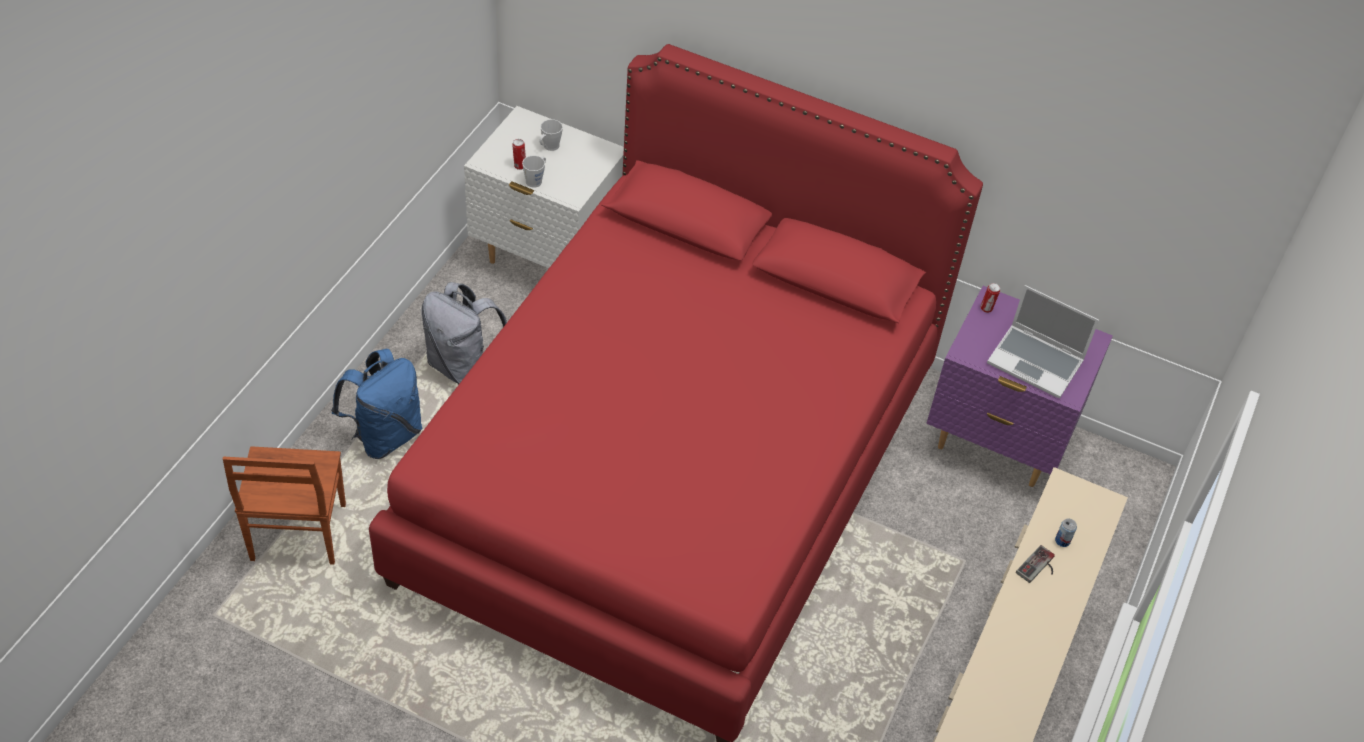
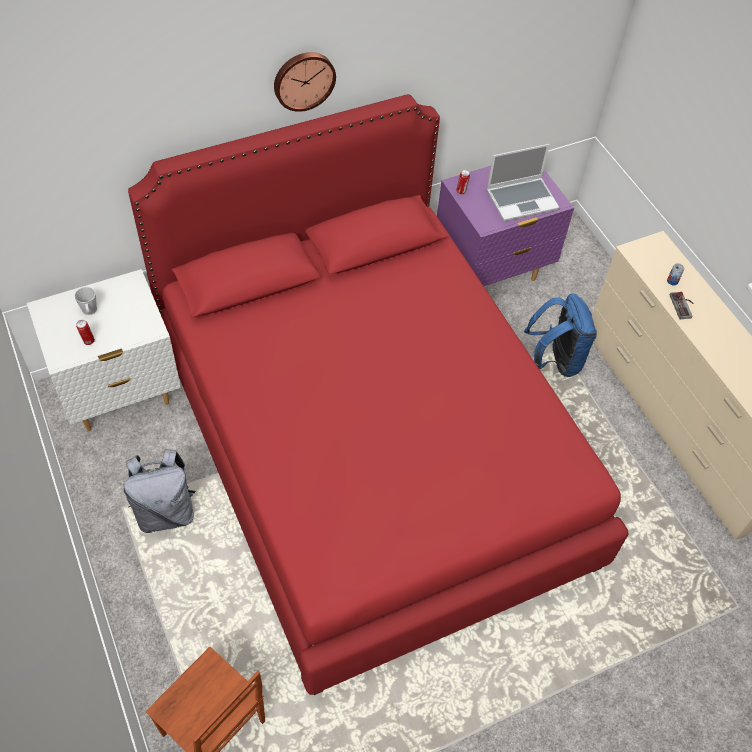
camera: 50 degrees left, 5 degrees up
(385, 435) = (178, 606): blue backpack -> blue backpack (555, 360)
(536, 180) = (112, 340): grey mug -> none
(843, 58) = (303, 80): none -> wall clock

